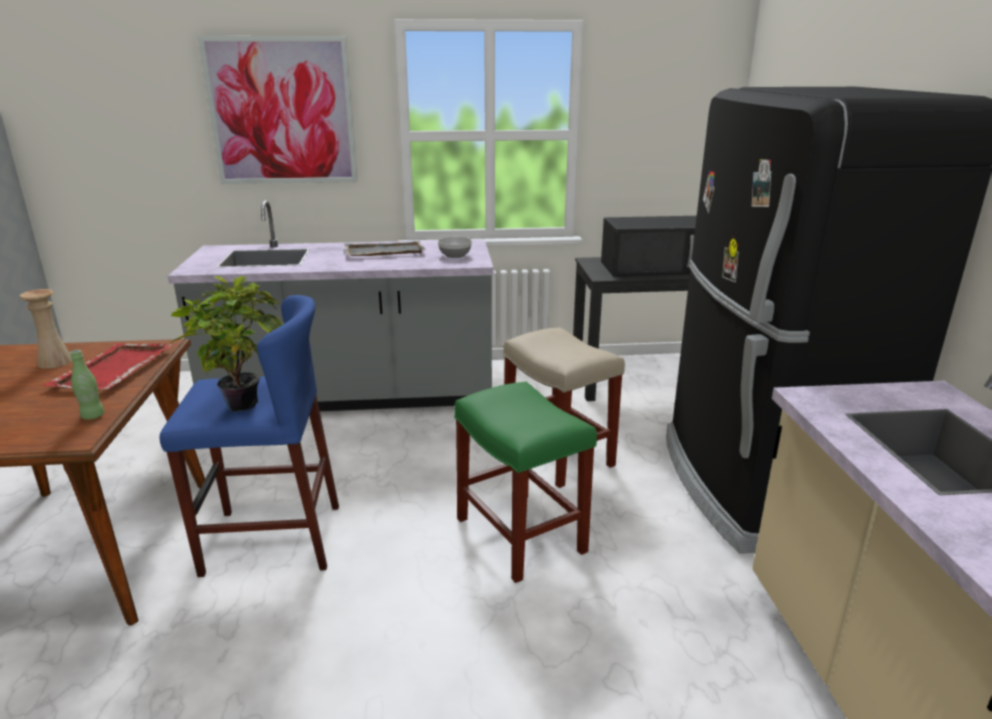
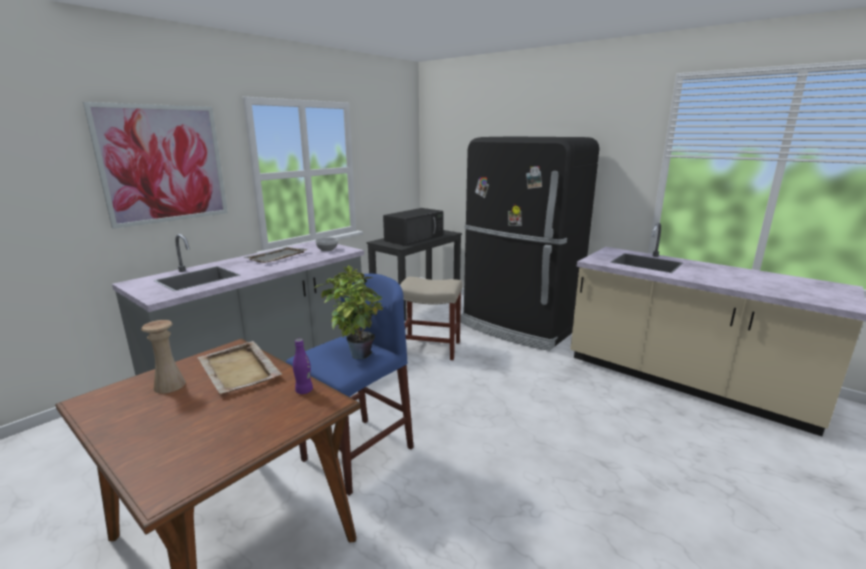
camera: 45 degrees left, 5 degrees down
(93, 416) = (304, 391): green bottle -> purple bottle
(112, 370) = (238, 370): red tray -> beige tray
(522, 536) = (471, 385): green stool -> none

